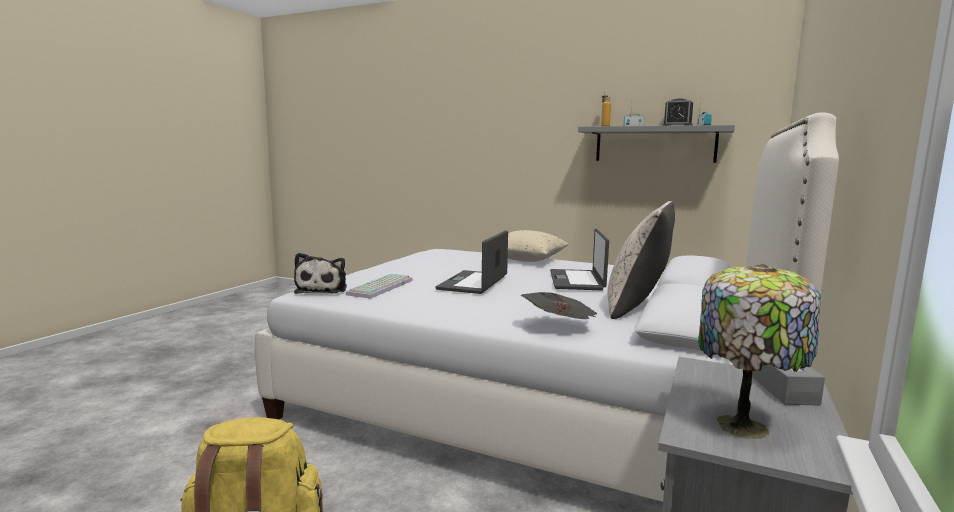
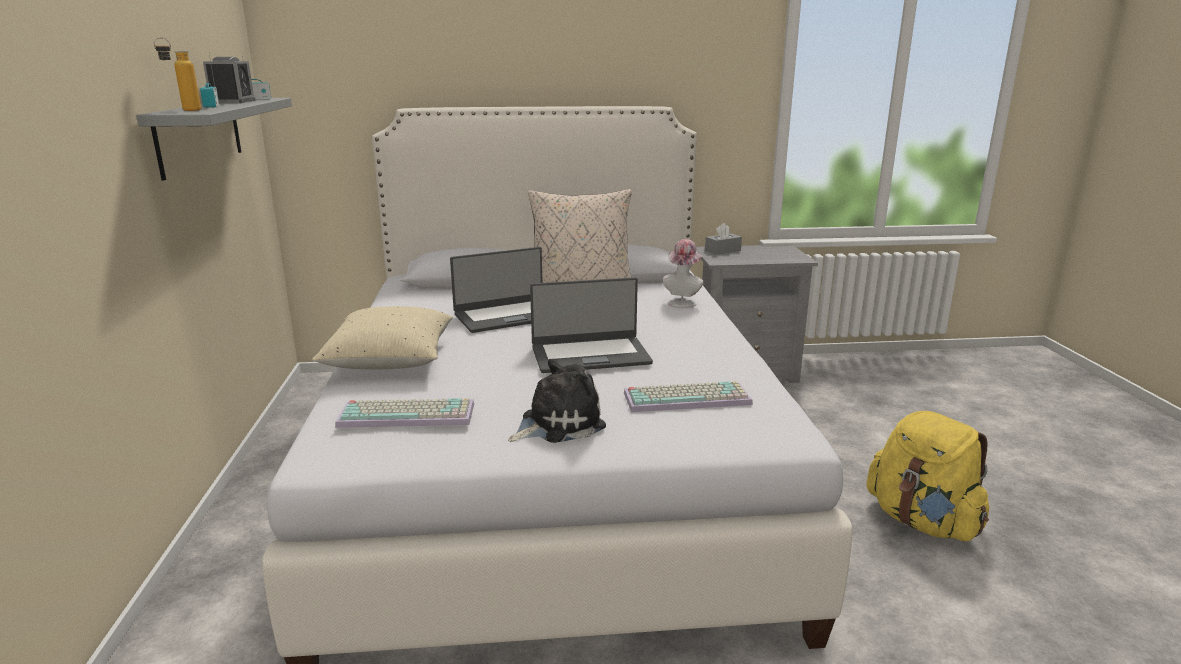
camera: 120 degrees left, 10 degrees up
(323, 289) = (755, 431): plush toy -> plush toy (557, 423)
(451, 254) = (409, 414): none -> keyboard
(560, 327) = (682, 302): newspaper -> hat
(745, 425) = (775, 254): table lamp -> none

